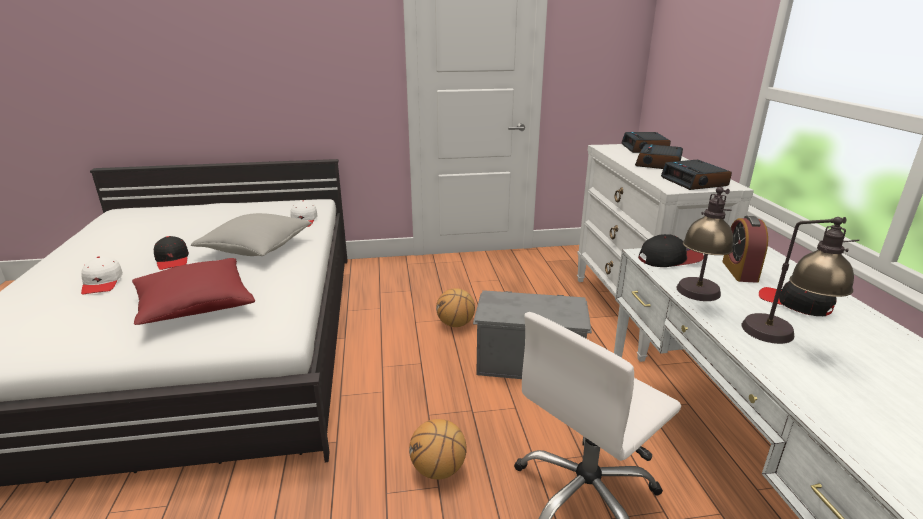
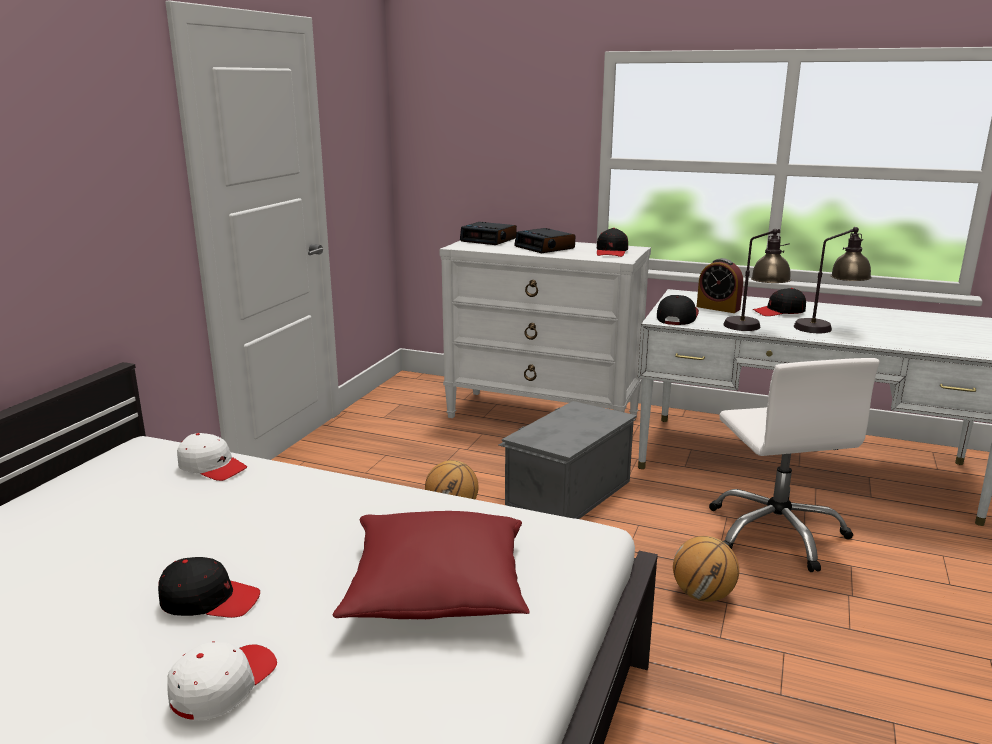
camera: 60 degrees left, 5 degrees down
(102, 282) = (223, 685): white cap -> white cap turned 75 degrees counterclockwise
(257, 248) = (273, 518): grey pillow -> none
(695, 182) = (611, 252): alarm clock -> black cap

